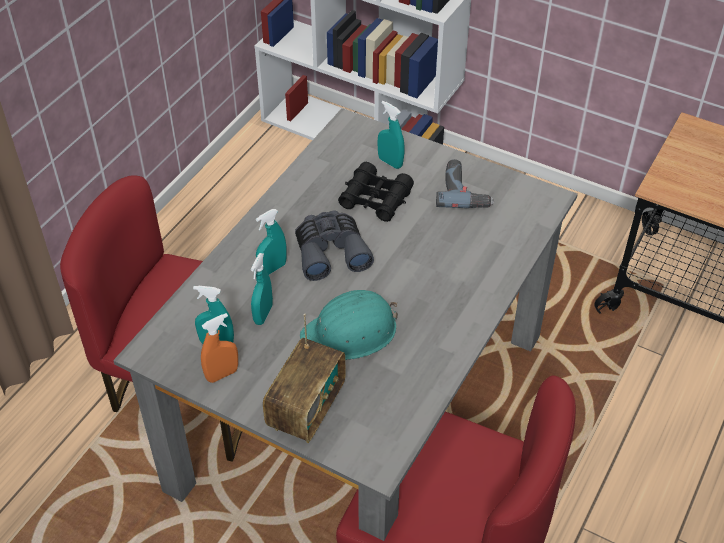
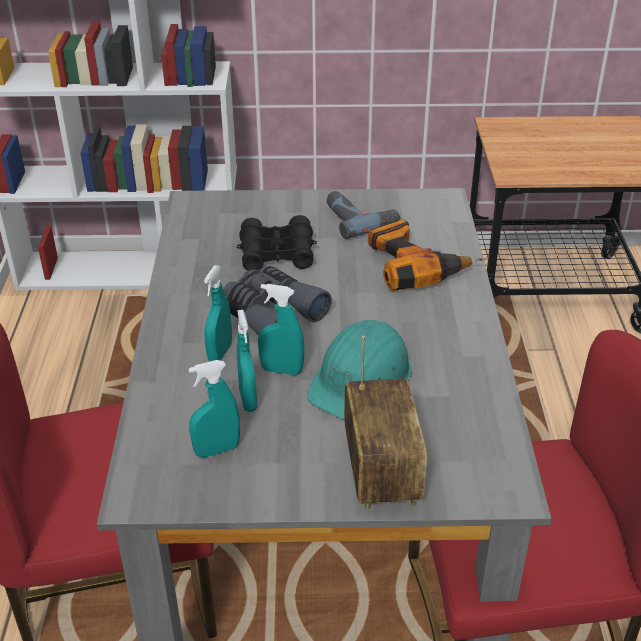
camera: 30 degrees left, 10 degrees down
(222, 374) = (252, 479): orange spray bottle -> none
(390, 162) = (263, 219): turquoise spray bottle -> turquoise spray bottle (281, 370)
(473, 252) = (417, 264): none -> power drill

